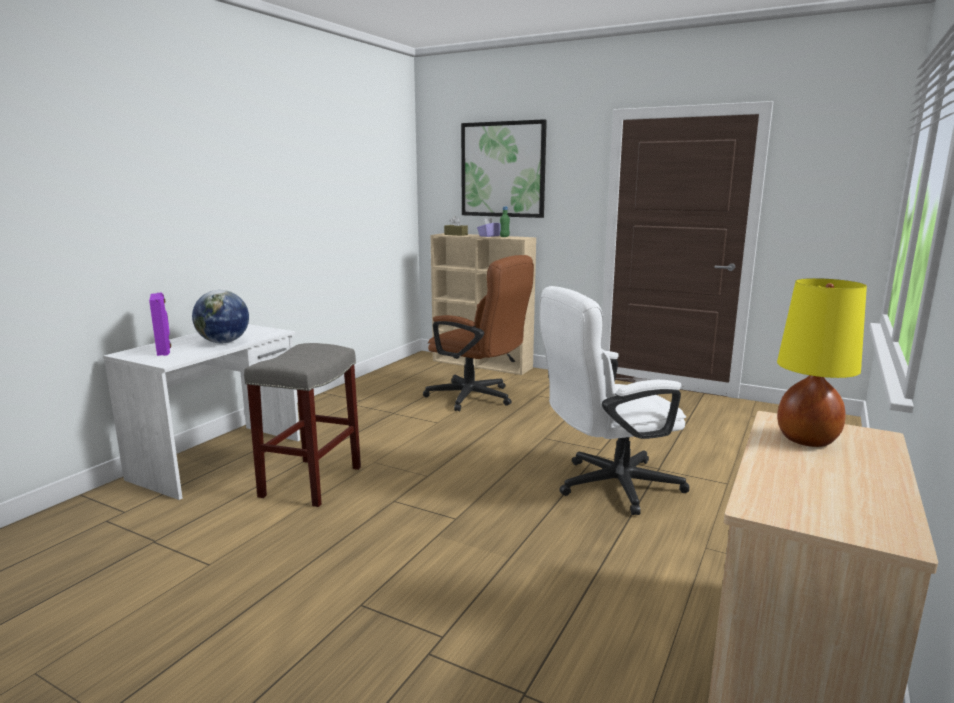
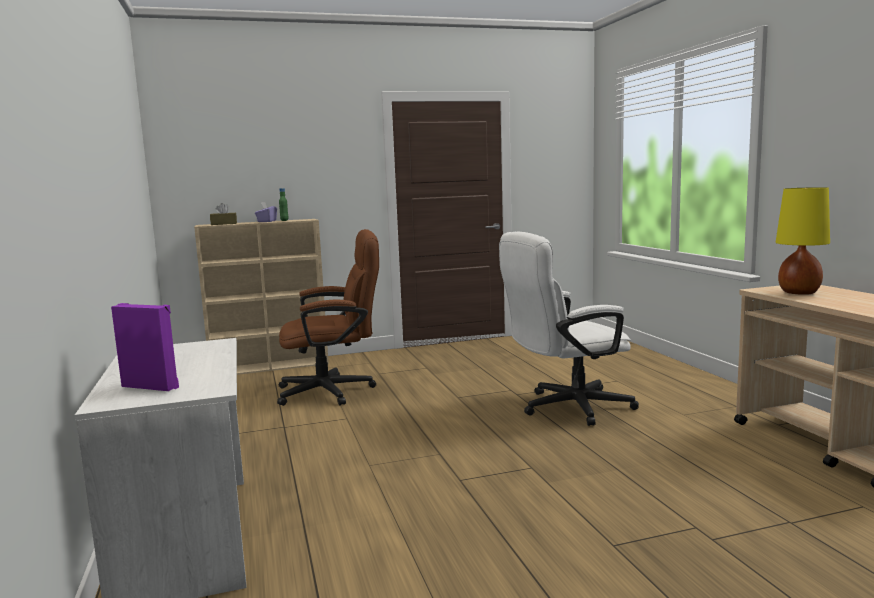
camera: 45 degrees left, 5 degrees down
(223, 342) = (196, 363): globe -> none
(311, 482) = (354, 504): grey stool -> none
(503, 169) = (267, 149): picture -> none
(607, 486) = (566, 408): white office chair -> white office chair turned 45 degrees clockwise

